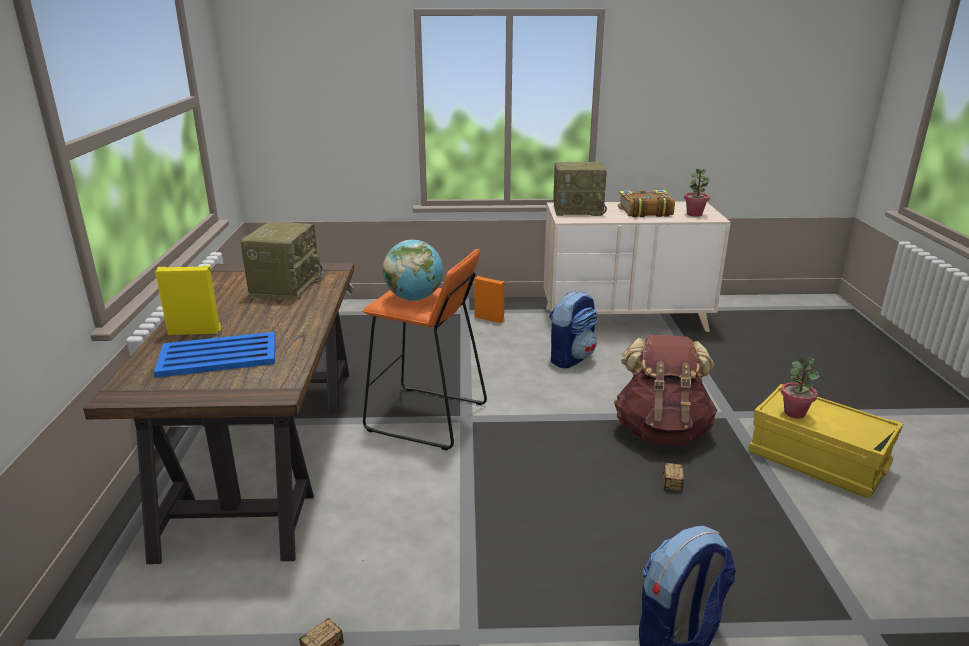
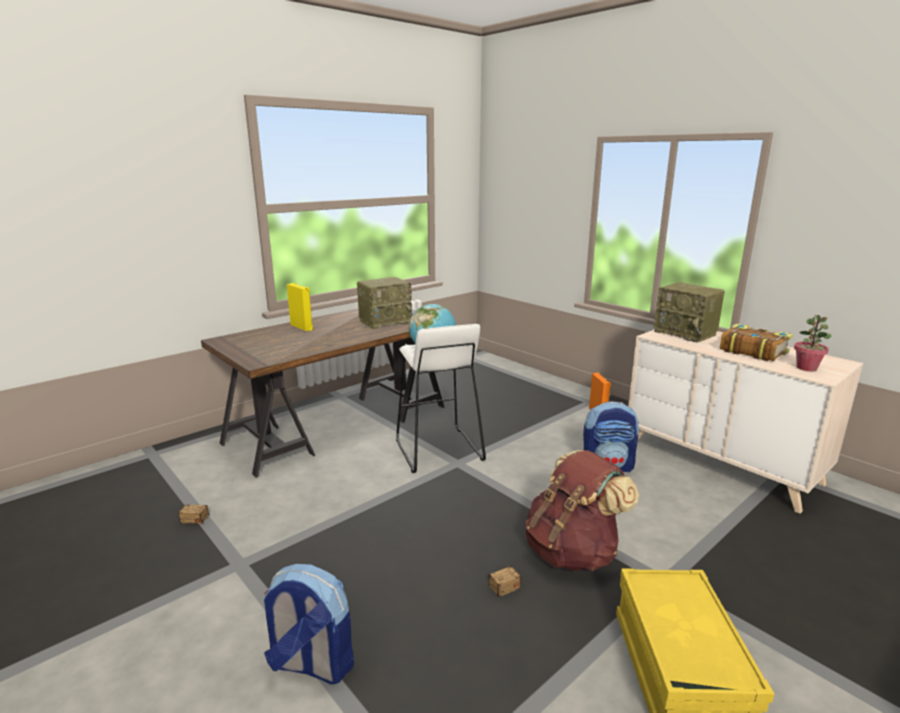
camera: 50 degrees right, 5 degrees down
(217, 356) = (281, 340): blue tray -> none
(427, 418) = (438, 450): orange stool -> white stool
(794, 413) = (656, 596): potted plant -> none

